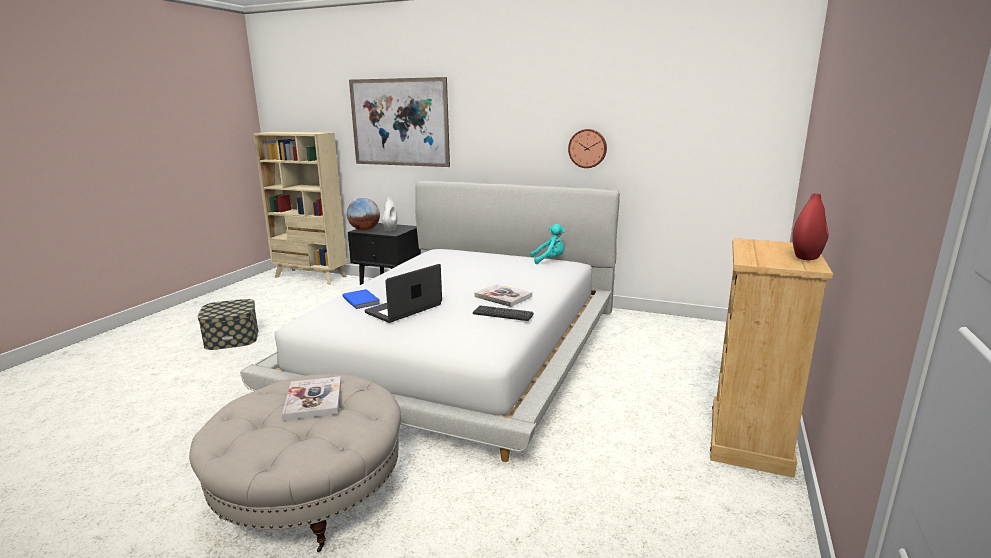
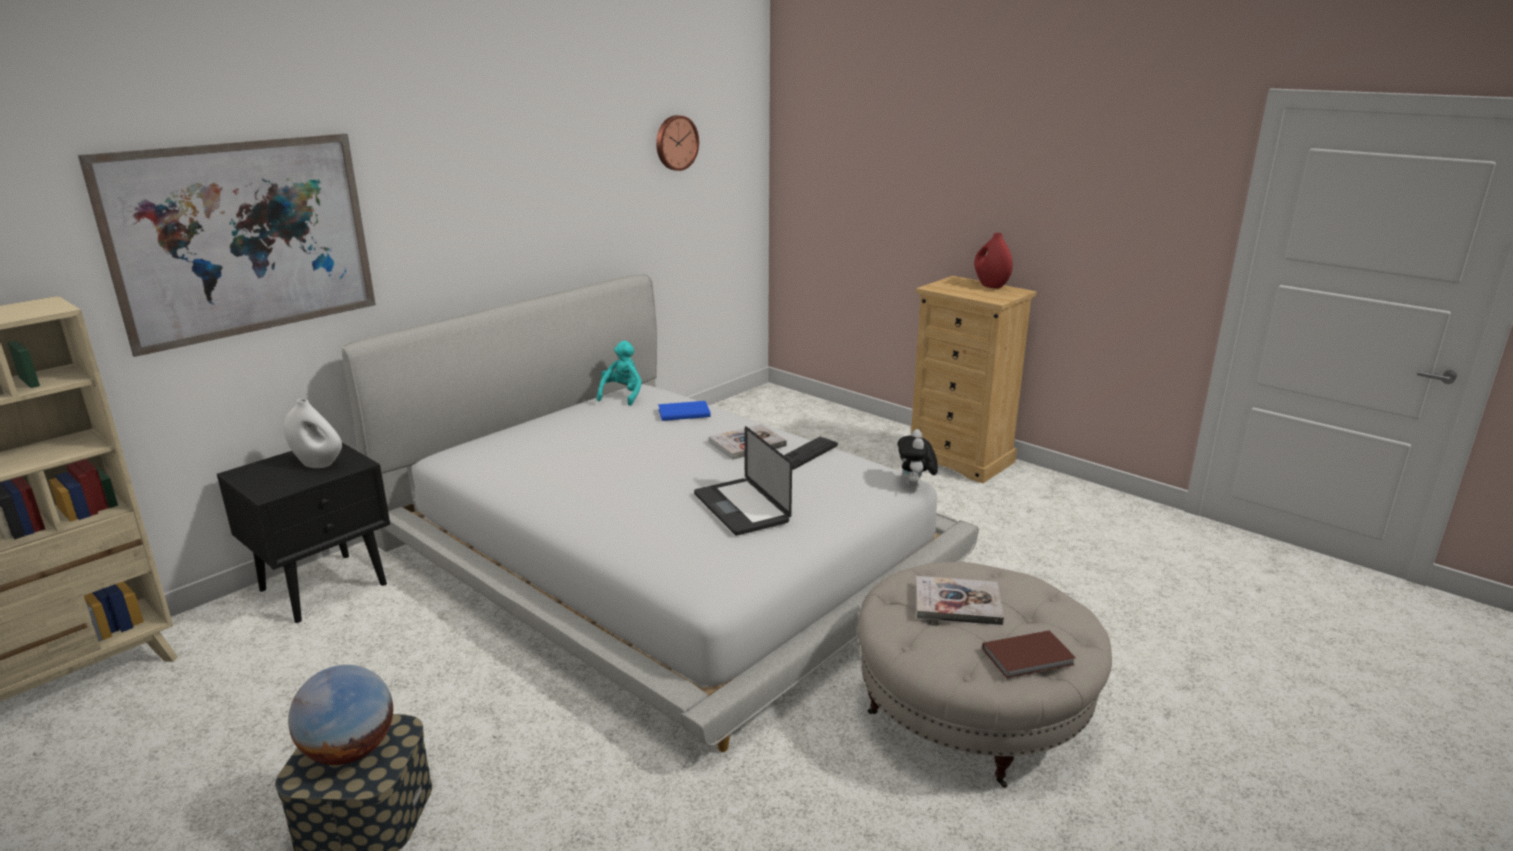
camera: 70 degrees left, 5 degrees up
(236, 435) = (1029, 658): none -> brown book
(362, 300) = (675, 535): blue book -> blue book (683, 413)
(364, 230) = (274, 487): globe -> globe (349, 751)
(487, 358) = (915, 485): none -> plush toy
(587, 148) = (584, 224): wall clock -> wall clock (675, 143)

